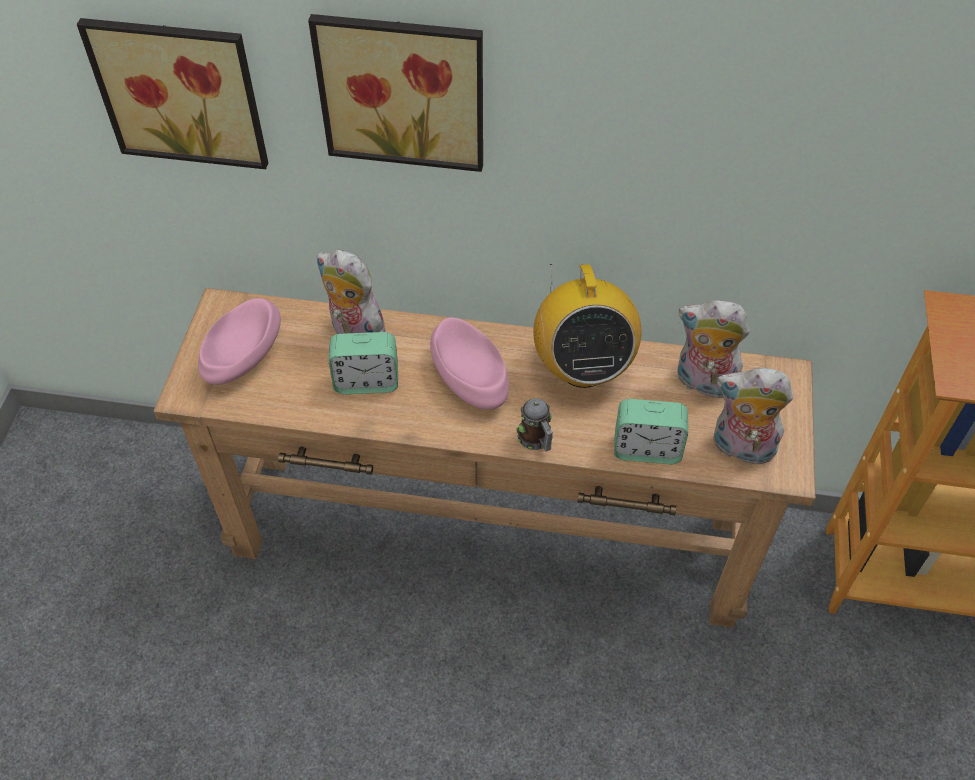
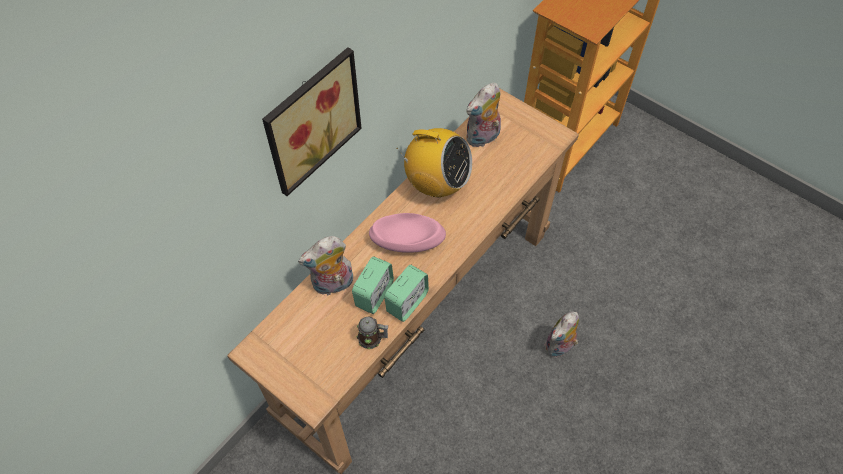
camera: 60 degrees left, 5 degrees up
(181, 89) = (188, 242): picture -> none
(244, 356) = (305, 355): pink bowl -> none
(536, 440) = (472, 230): mug -> mug (373, 338)
(646, 449) = (509, 185): alarm clock -> alarm clock (407, 302)
(741, 449) = (533, 146): plush toy -> plush toy (559, 347)

